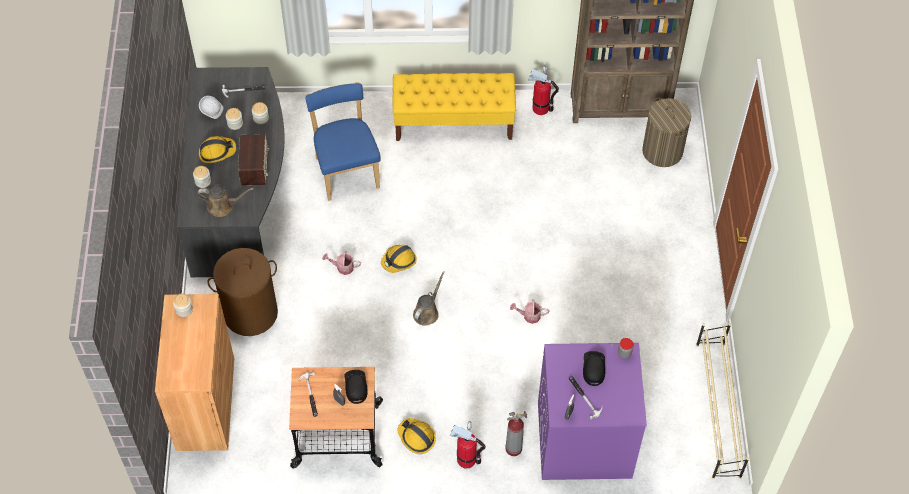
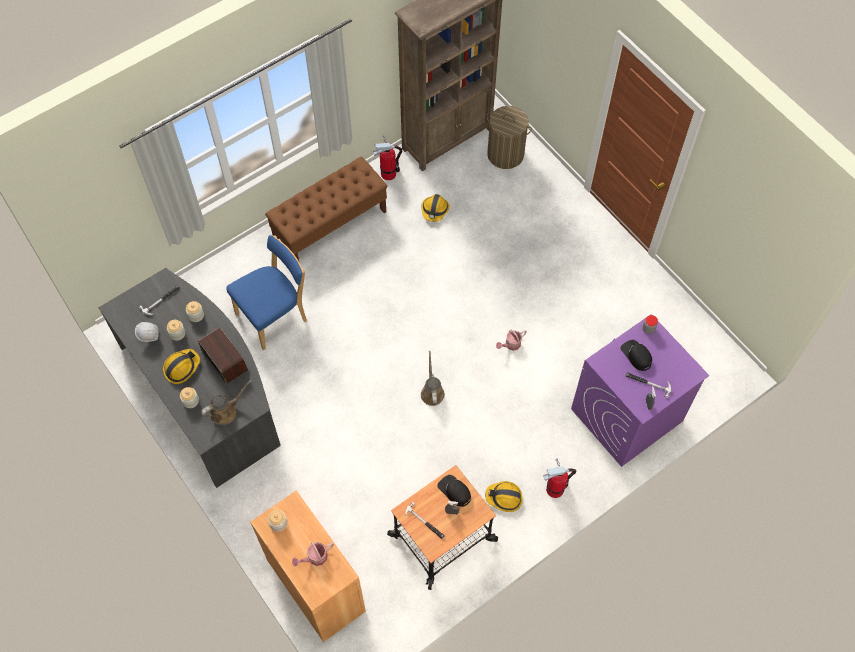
camera: 35 degrees left, 5 degrees up
(250, 313) = (292, 485): brown laundry basket -> none
(342, 267) = (336, 398): watering can -> watering can (315, 558)
(346, 170) = (274, 316): blue chair -> blue chair turned 105 degrees clockwise
(399, 261) = (377, 364): hard hat -> hard hat (435, 210)
(454, 123) = (330, 225): yellow bench -> brown bench
(513, 448) = (582, 457): fire extinguisher -> none
(717, 410) = (699, 329): beige shoe rack -> none

